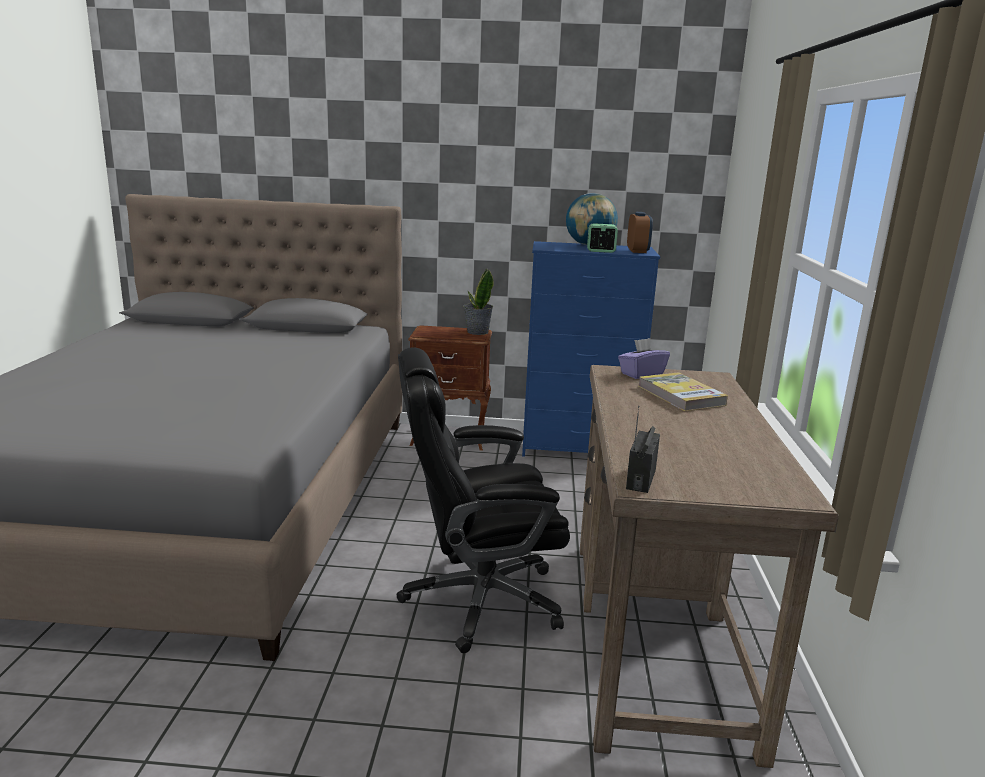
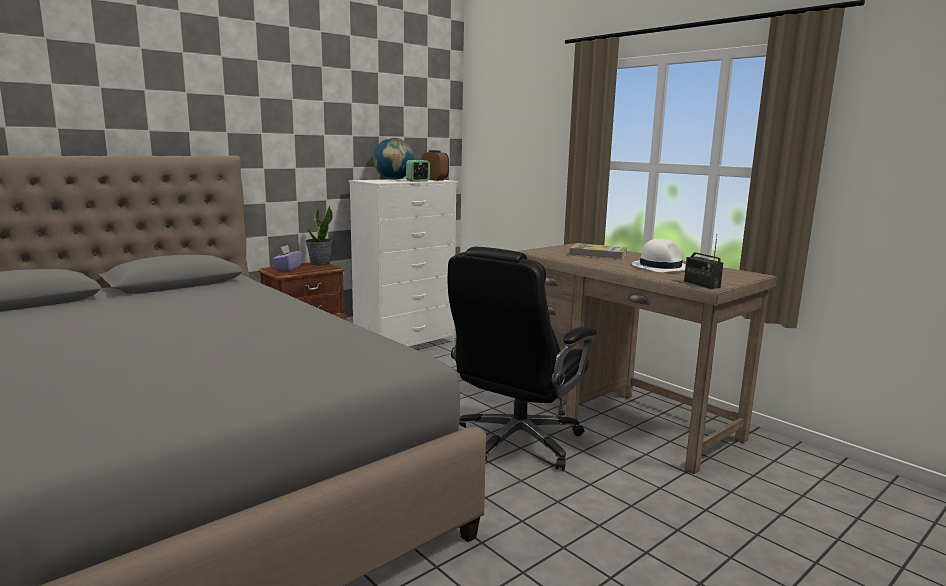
camera: 45 degrees left, 5 degrees down
(579, 449) = (406, 344): blue dresser -> white dresser
(641, 374) = (551, 250): purple tissue box -> purple tissue box (288, 268)
(693, 437) = (660, 267): none -> white hat

